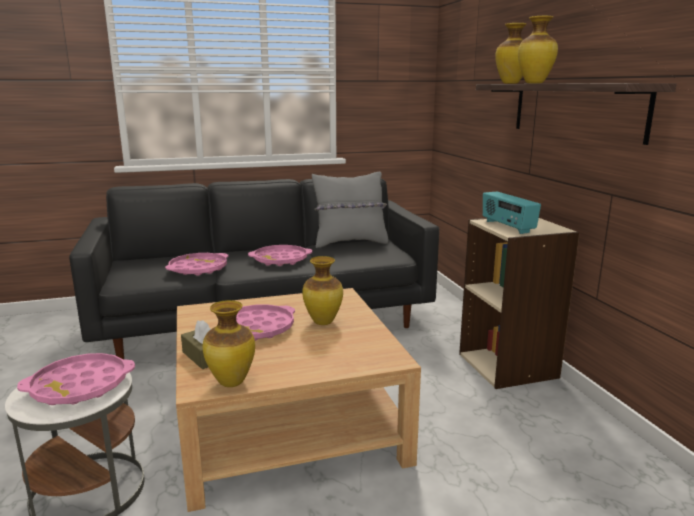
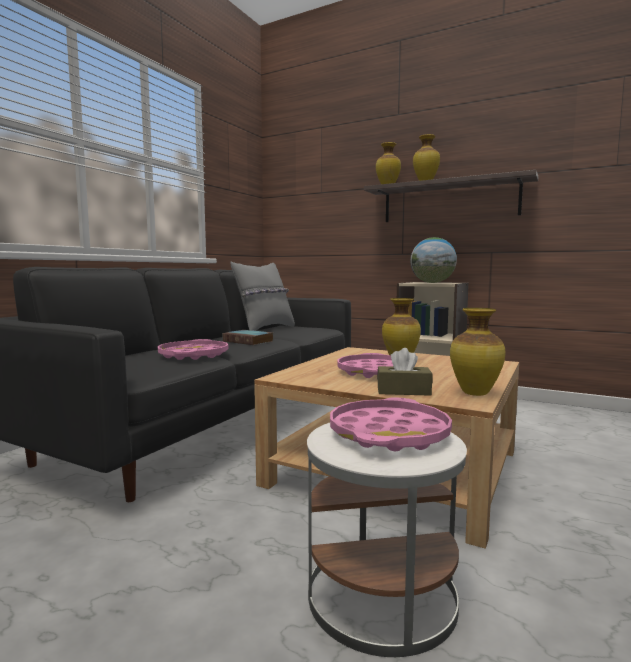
camera: 45 degrees left, 10 degrees down
(280, 260) = (249, 341): pink tray -> book
(507, 227) = (432, 282): radio -> globe

